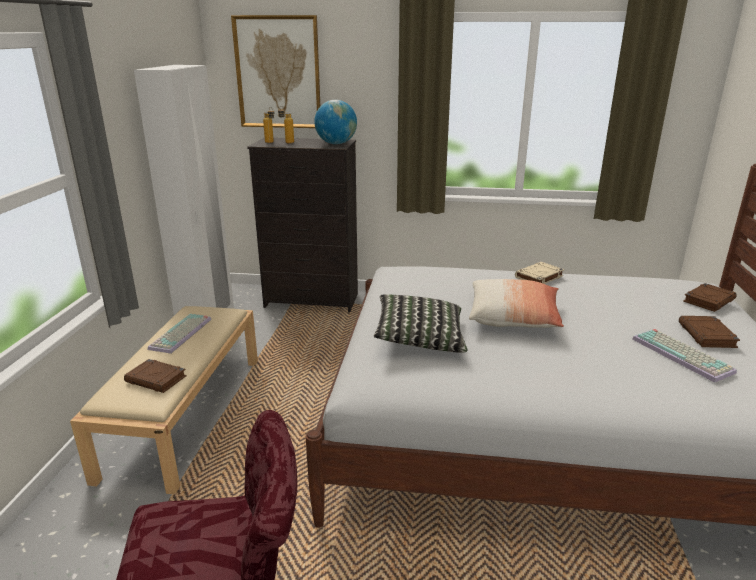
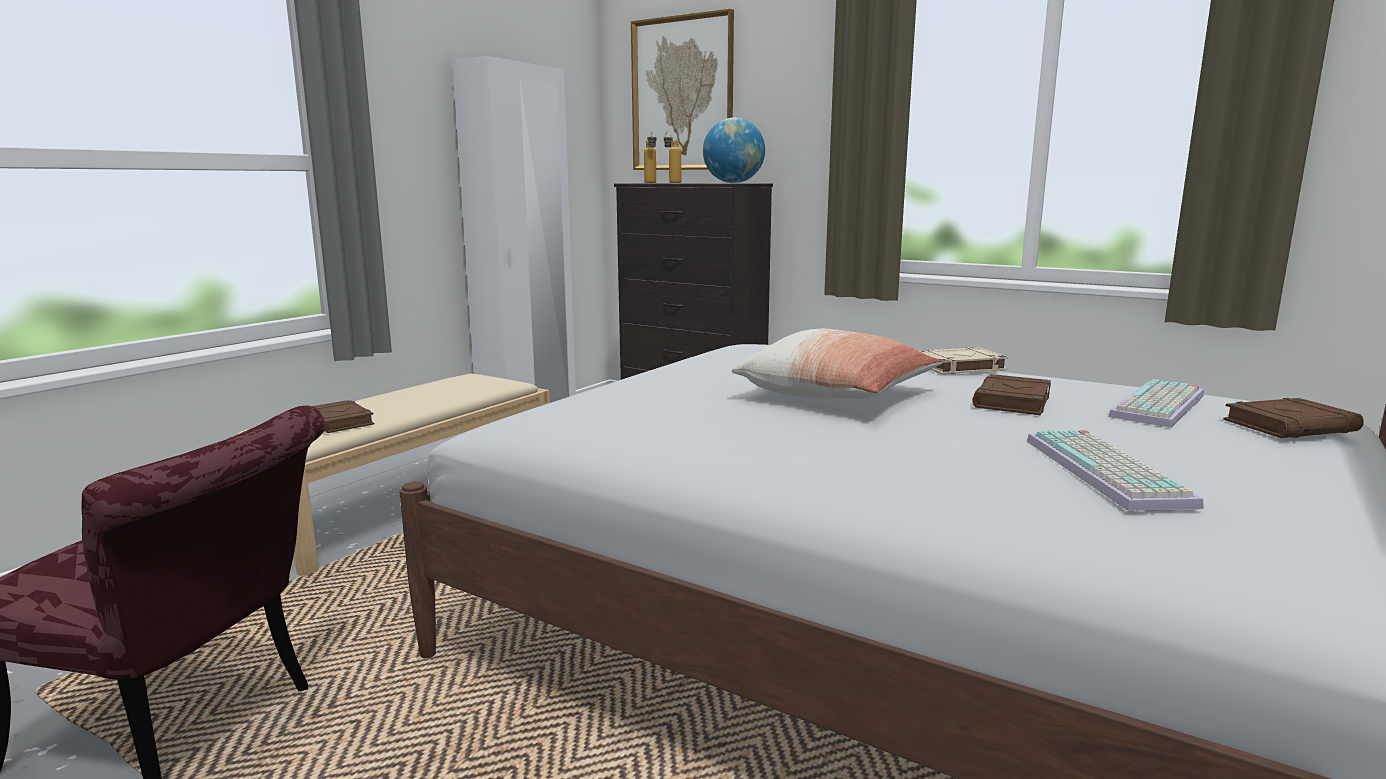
camera: 25 degrees right, 10 degrees down
(181, 334) = (426, 392): keyboard -> keyboard (1161, 406)
(419, 338) = (651, 395): pillow -> none
(707, 335) = (1211, 460): brown book -> brown book (1012, 402)

